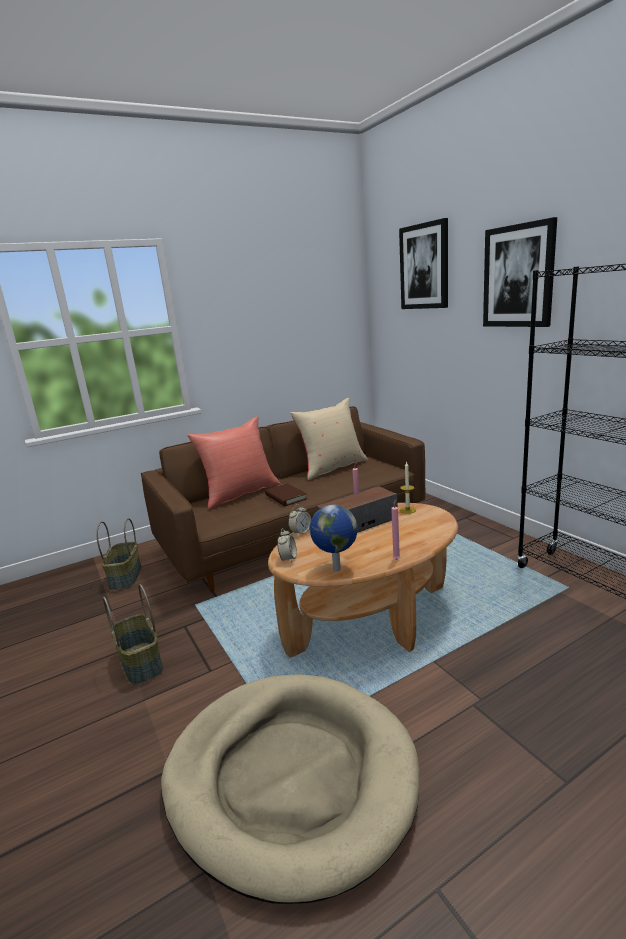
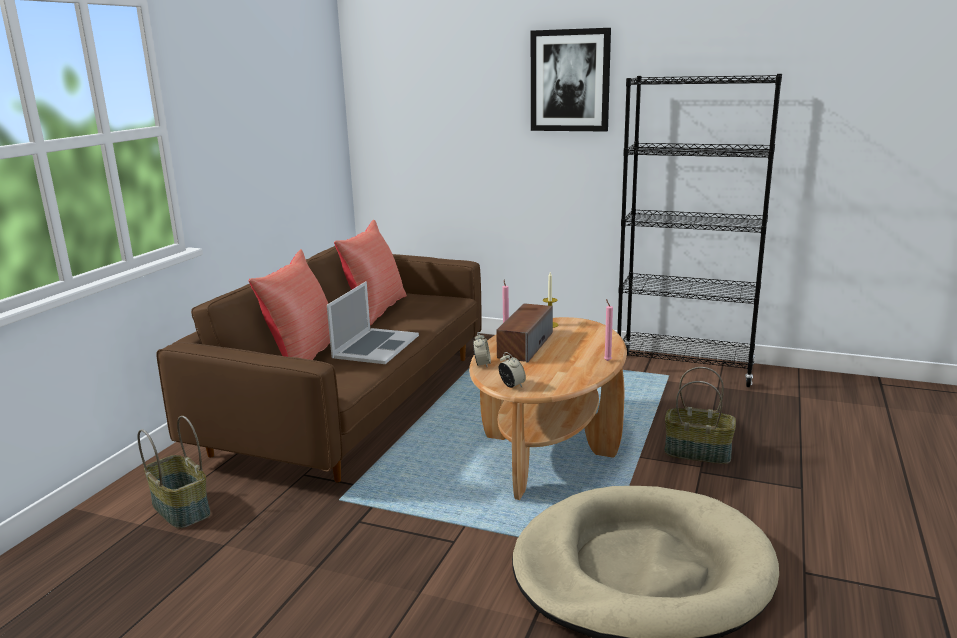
camera: 40 degrees left, 0 degrees up
(142, 663) = (362, 568): basket -> basket (698, 452)
(285, 497) = (375, 346): brown book -> laptop
(332, 468) = (375, 309): beige pillow -> red pillow
(335, 569) = (570, 381): globe -> none
(424, 266) = (442, 62): picture -> none

